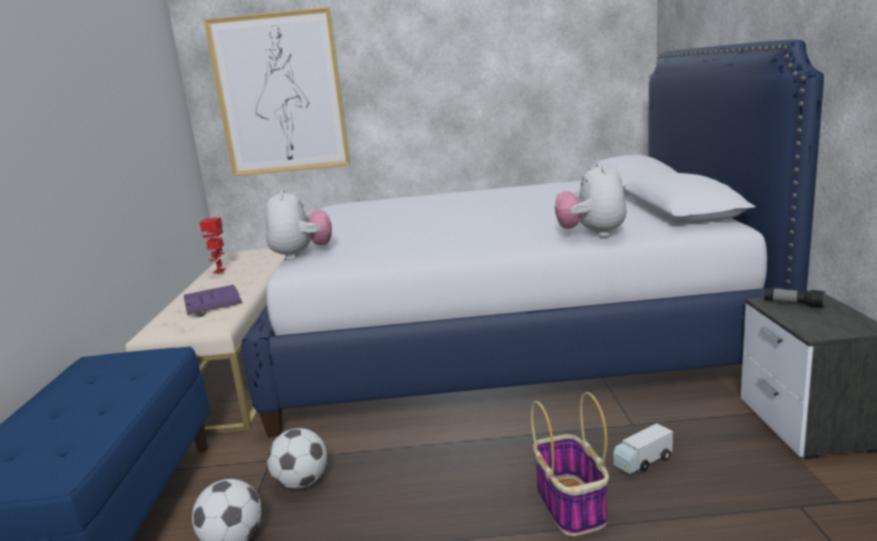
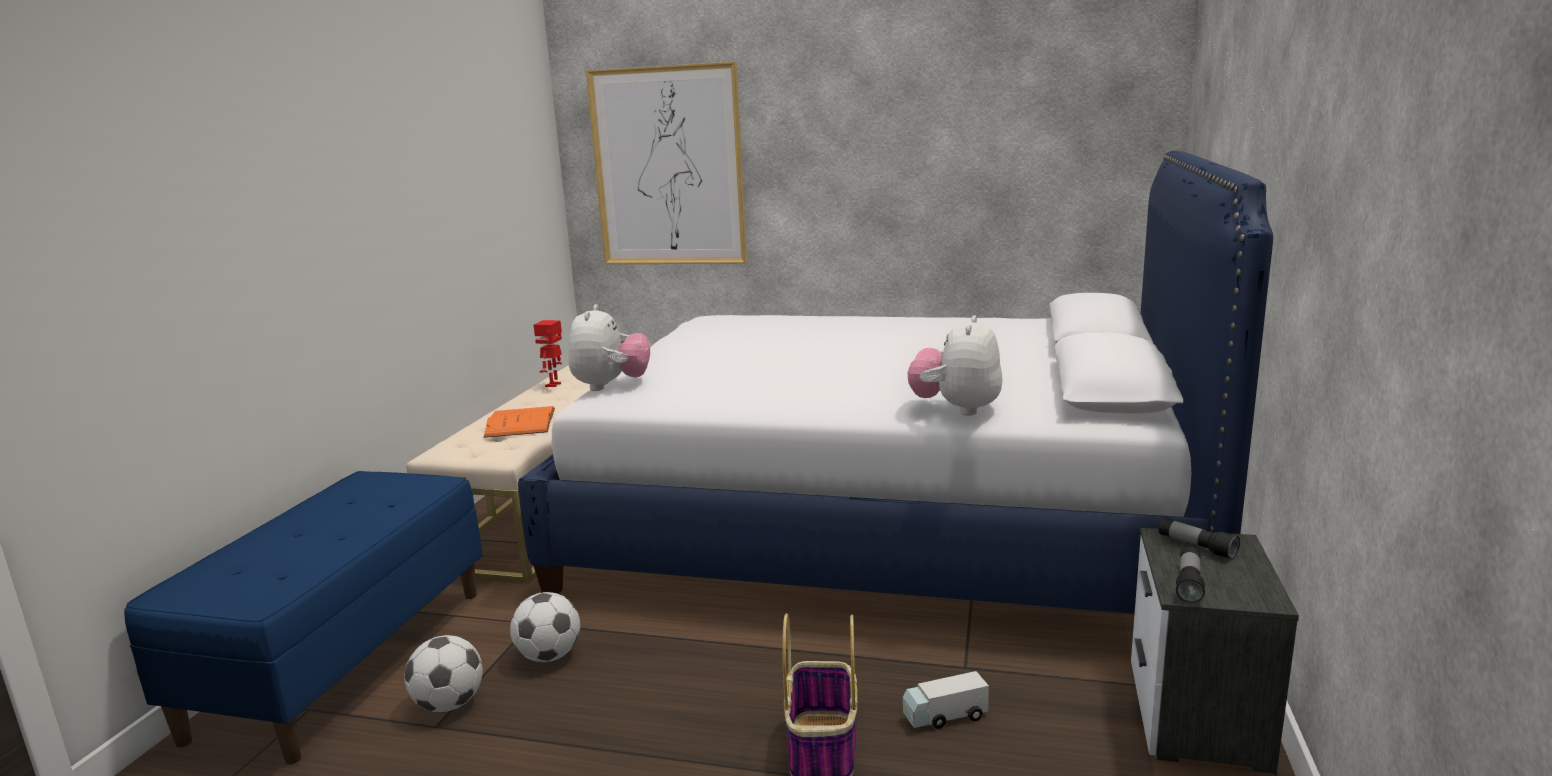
camera: 15 degrees right, 0 degrees up
(212, 300) = (520, 422): purple book -> orange book
(813, 327) = (1189, 584): none -> flashlight

